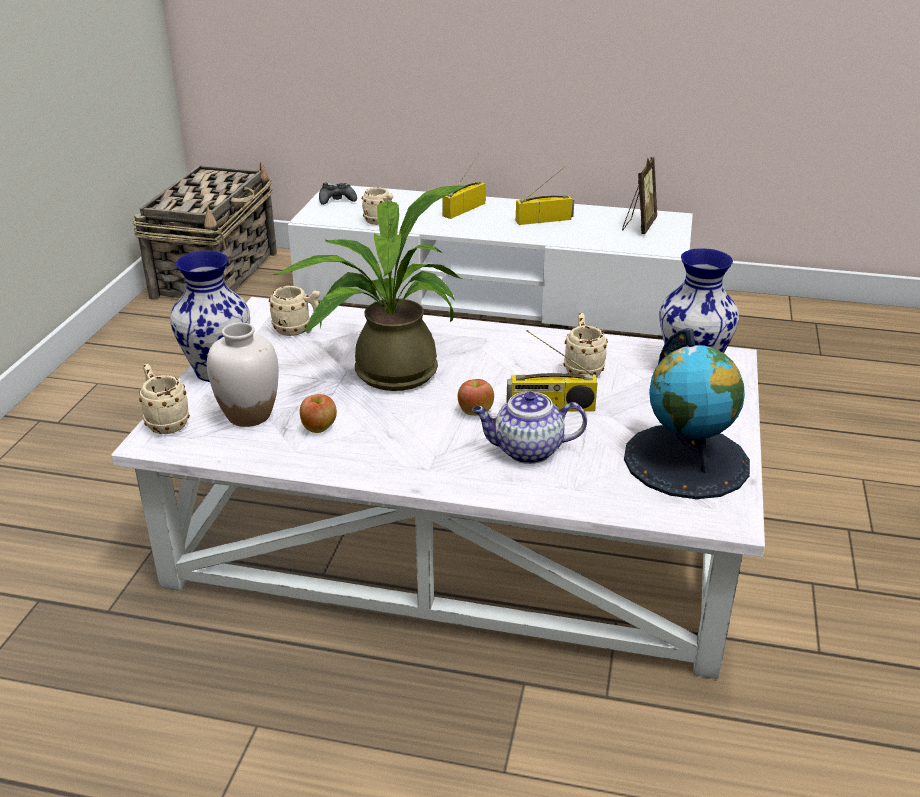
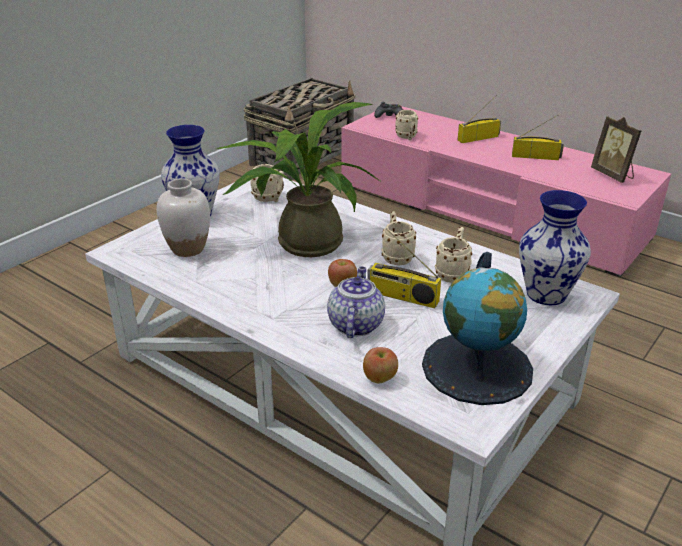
camera: 25 degrees right, 0 degrees up
(165, 422) = (133, 240): beige mug -> beige mug (396, 256)
(319, 428) = (224, 269): apple -> apple (380, 379)
(491, 296) = (487, 211): white tv stand -> pink tv stand
(526, 451) = (355, 324): teapot -> teapot turned 75 degrees clockwise
(638, 226) = (613, 175): picture frame -> picture frame turned 105 degrees clockwise

